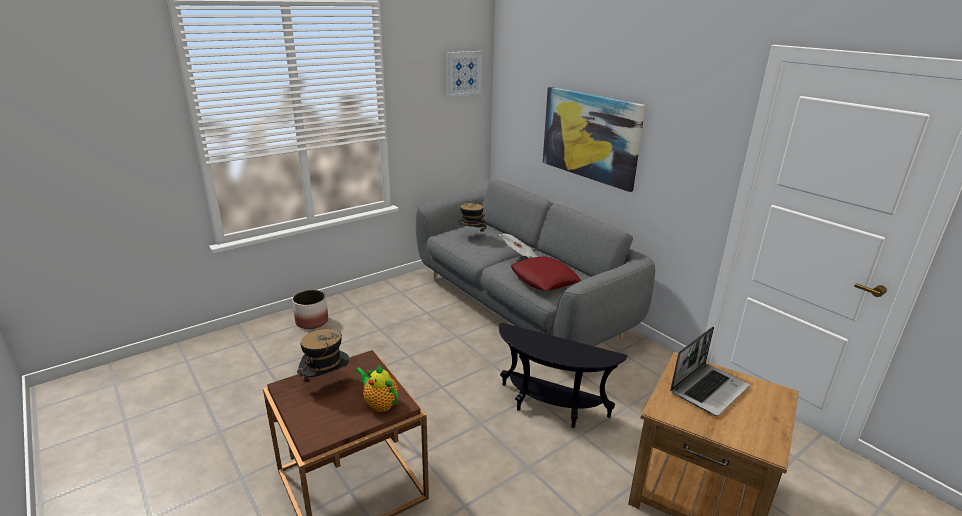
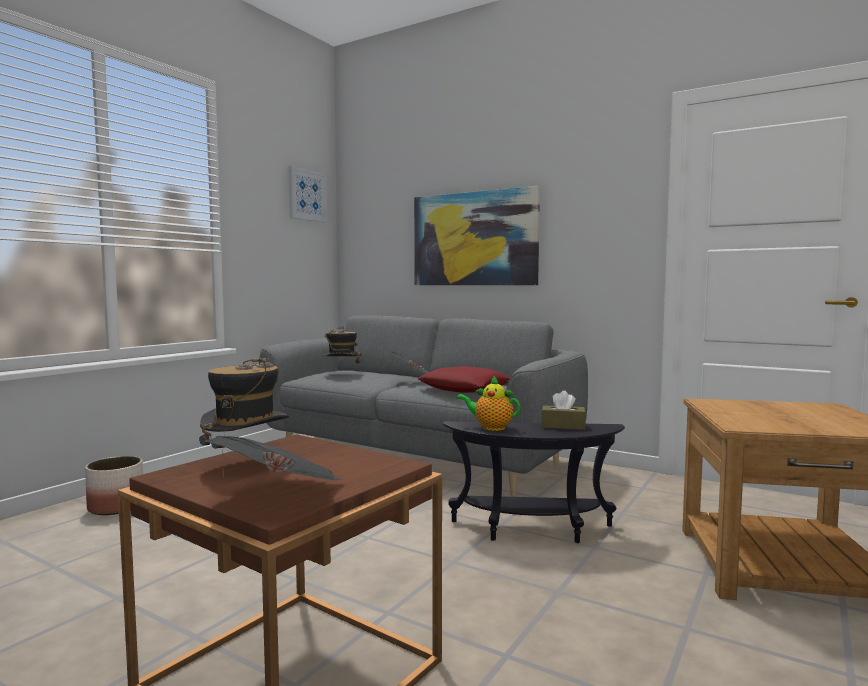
camera: 20 degrees left, 20 degrees down
(324, 425) = (282, 496): none -> newspaper
(379, 403) = (361, 467): teapot -> teapot (490, 427)
(578, 349) = (563, 426): none -> brown tissue box
(708, 389) = (760, 411): laptop -> none

